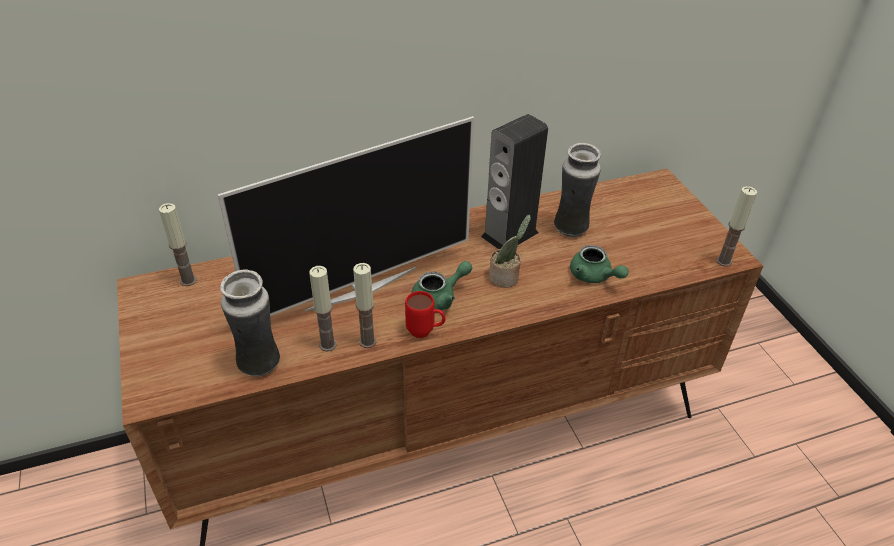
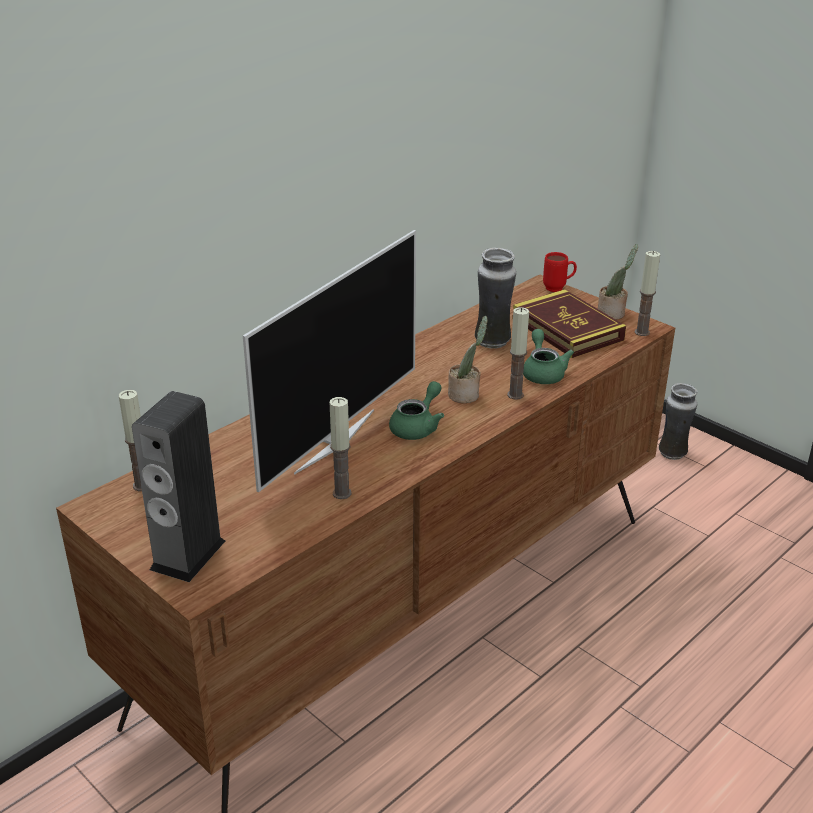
camera: 25 degrees left, 10 degrees down
(259, 365) = (287, 529): vase -> vase (673, 454)
(367, 341) = (379, 479): candle -> candle (515, 395)
(425, 332) = (427, 456): red mug -> red mug (558, 288)
(509, 234) = (440, 360): speaker -> speaker (188, 555)
(594, 276) = (543, 372): green teapot -> green teapot turned 120 degrees counterclockwise
(651, 236) = (567, 329): none -> book
(709, 231) = (613, 313): none -> potted plant

